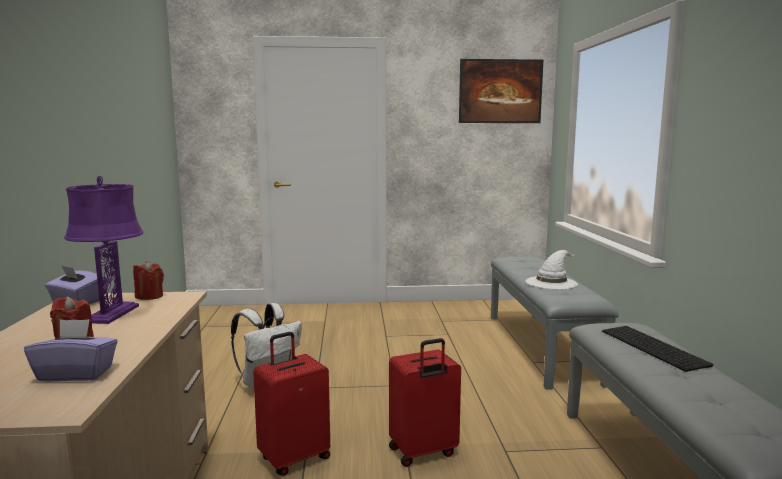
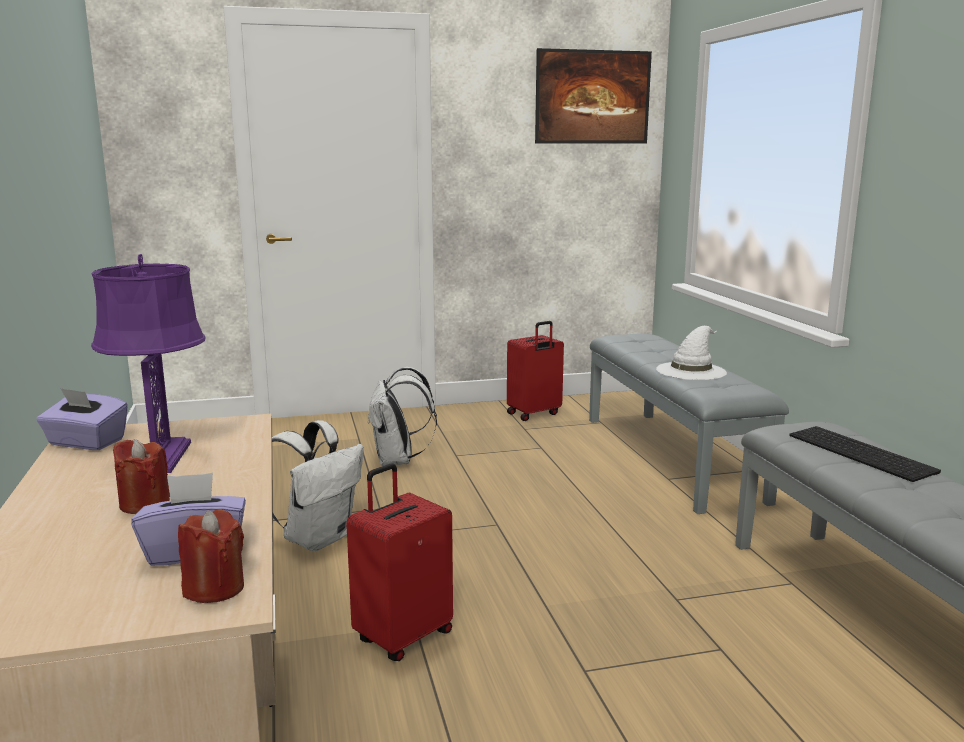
camera: 10 degrees left, 5 degrees up
(149, 296) = (193, 426): red candle -> red candle (214, 588)
(344, 337) = (398, 461): none -> white backpack
(423, 452) = (573, 611): red suitcase -> red suitcase (534, 414)

